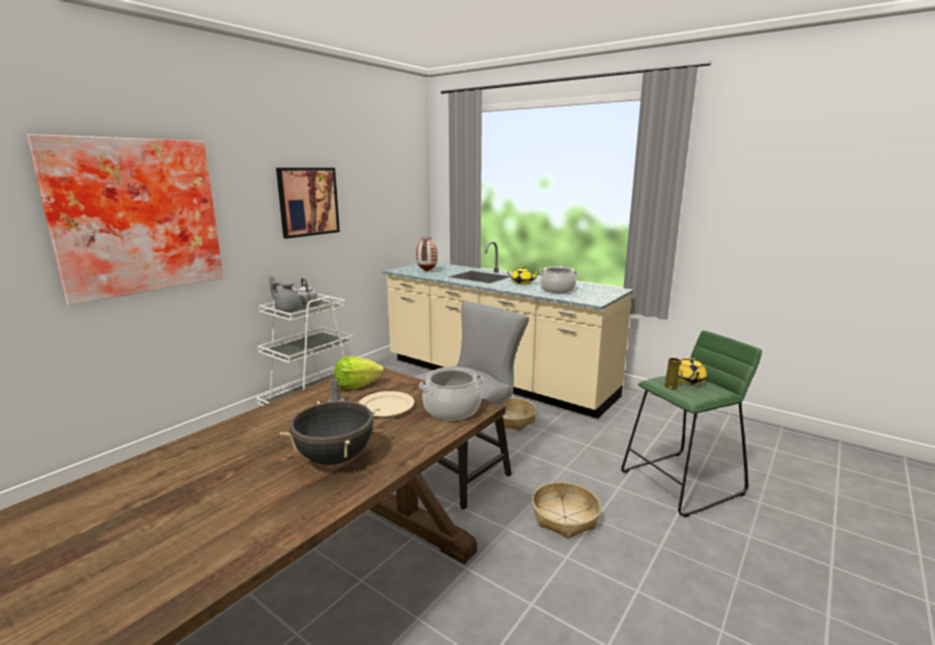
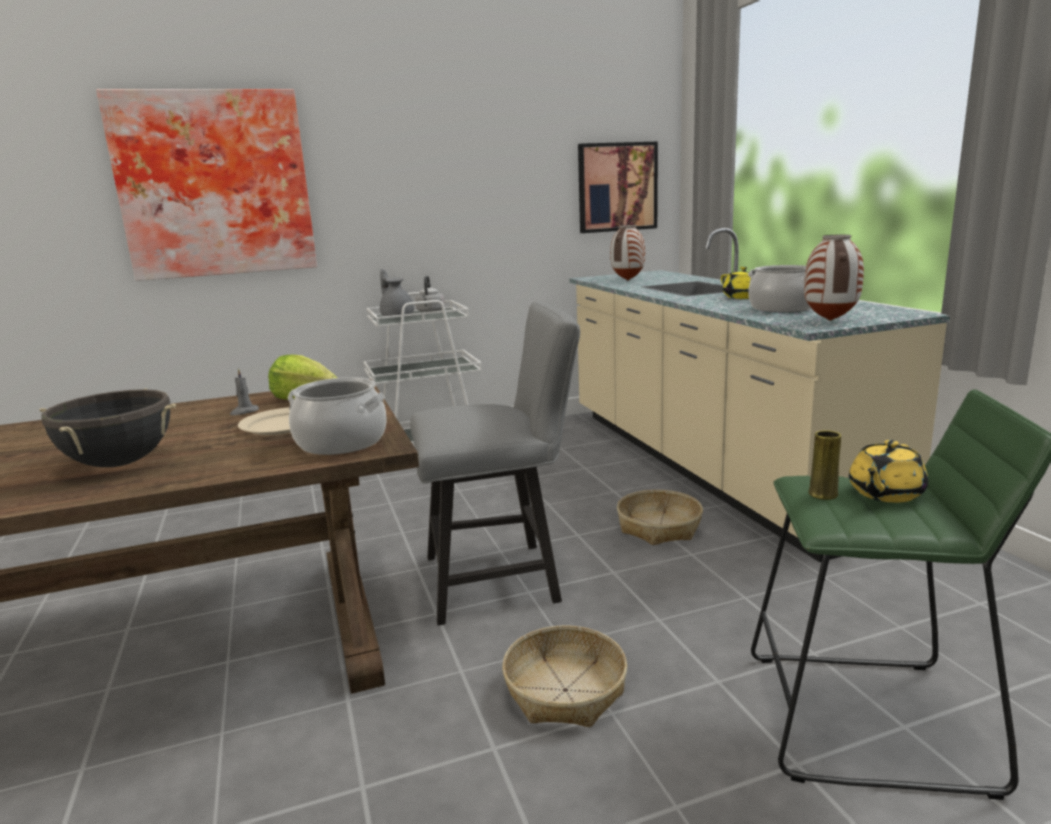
camera: 35 degrees right, 0 degrees up
(308, 201) = (450, 171): picture -> picture (617, 187)
(595, 297) = (831, 320): none -> vase

